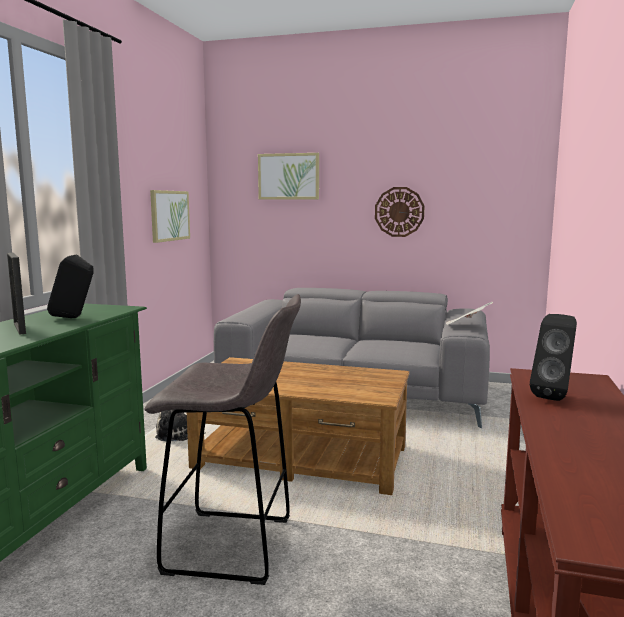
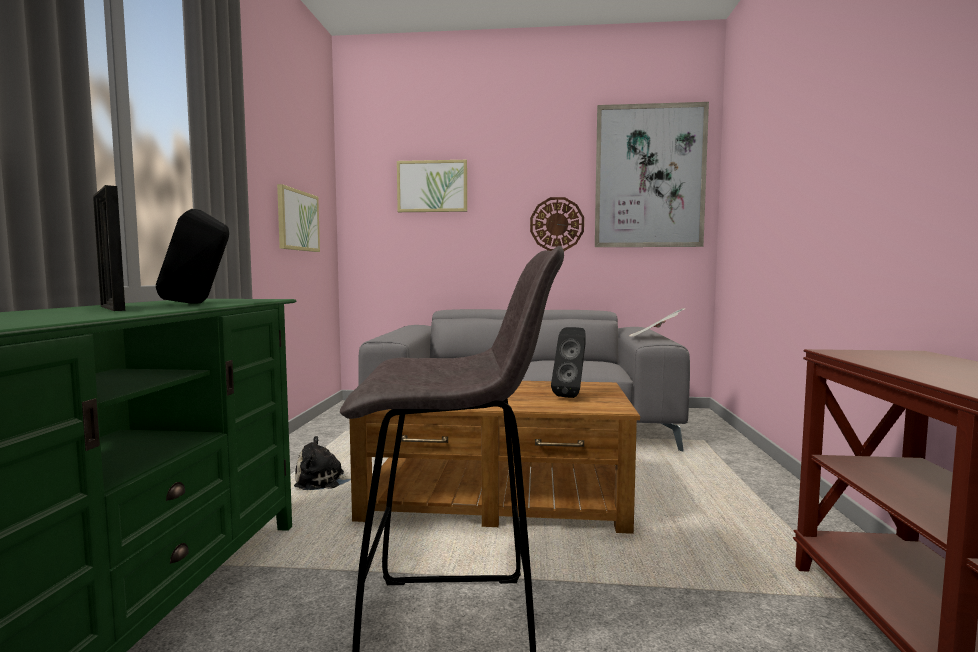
camera: 10 degrees left, 5 degrees down
(487, 168) = (649, 176): none -> picture
(553, 396) = (915, 366): black speaker -> black speaker (572, 396)

